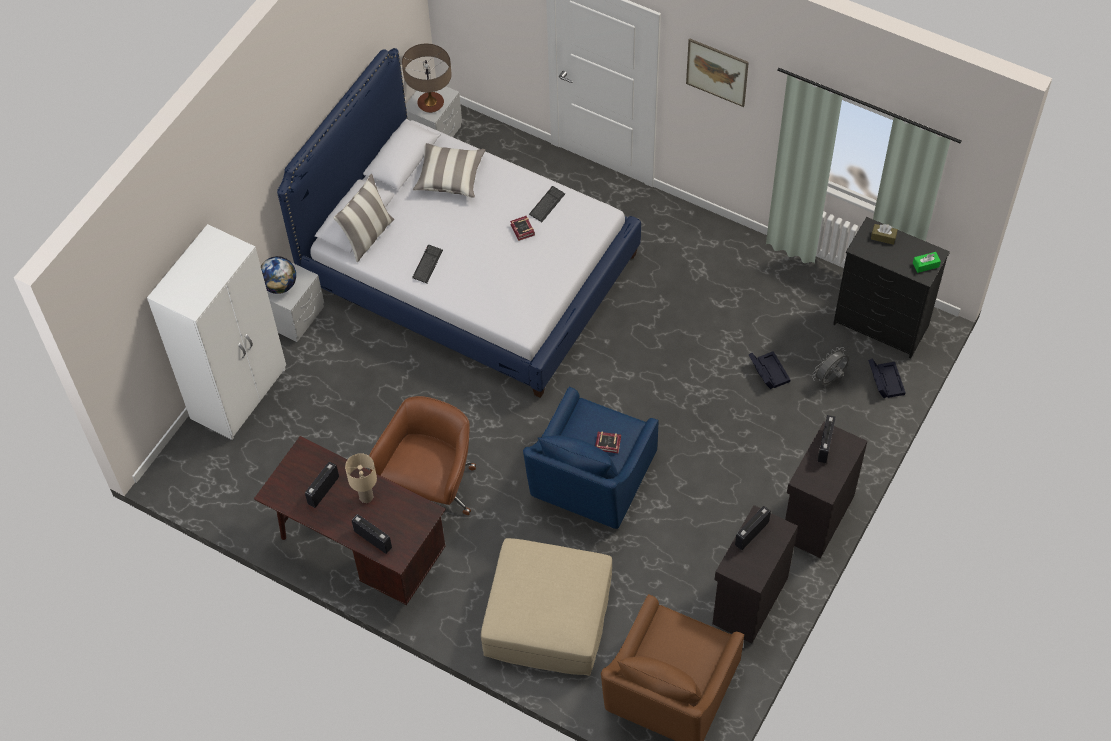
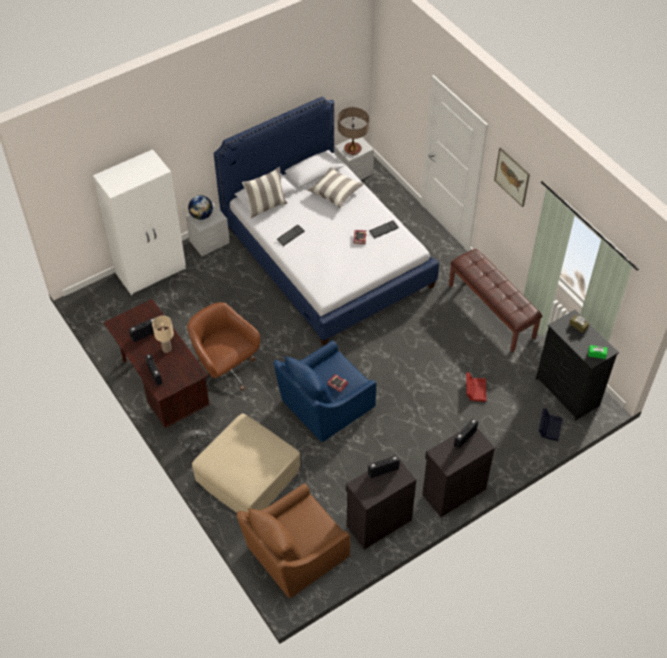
camera: 25 degrees right, 5 degrees down
(431, 490) = (225, 371): brown office chair -> brown office chair turned 90 degrees counterclockwise
(728, 256) = (492, 311): none -> brown bench
(767, 371) = (475, 389): black storage box -> red storage box
(830, 379) = (513, 411): grey fan -> grey fan (196, 448)

